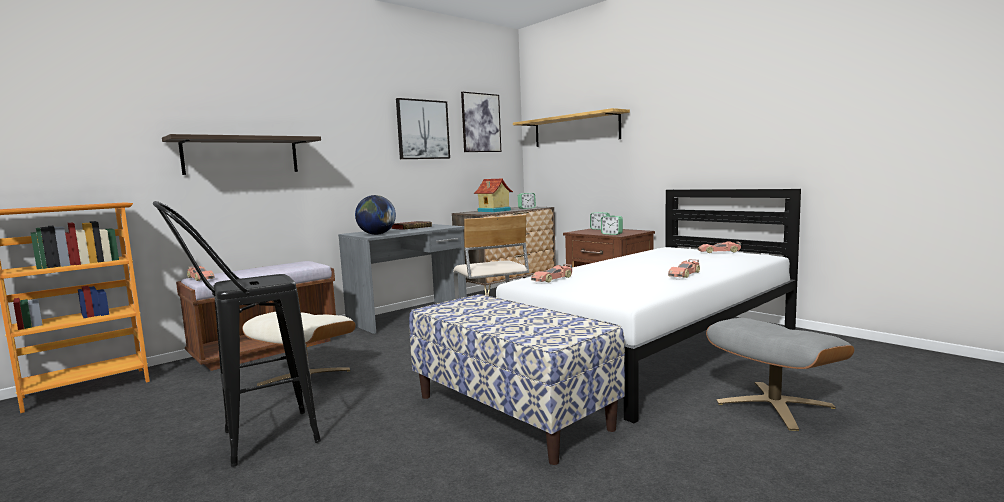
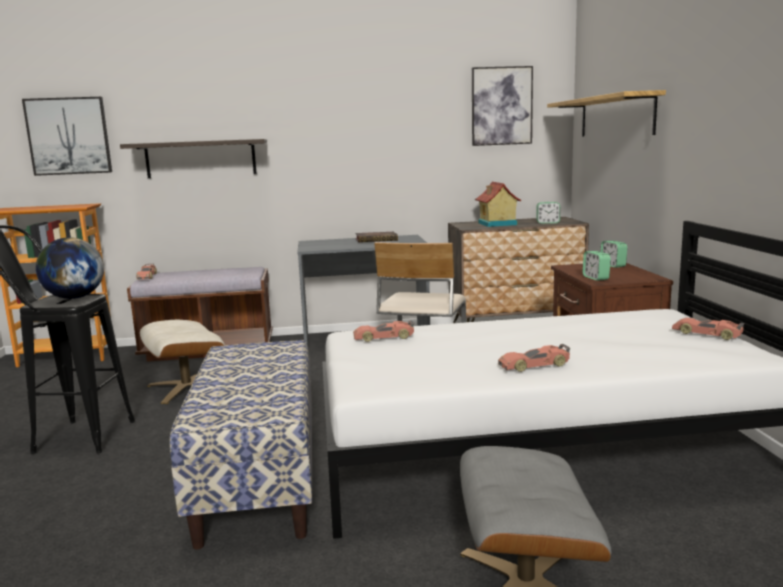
camera: 35 degrees right, 5 degrees up
(376, 234) = (319, 247): globe -> globe (74, 298)
(422, 129) = (412, 120): picture -> picture (69, 136)

